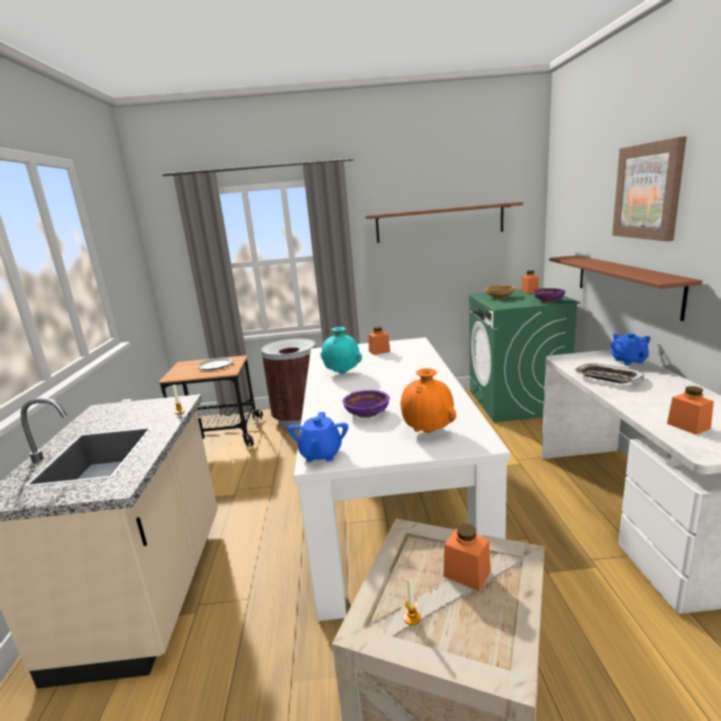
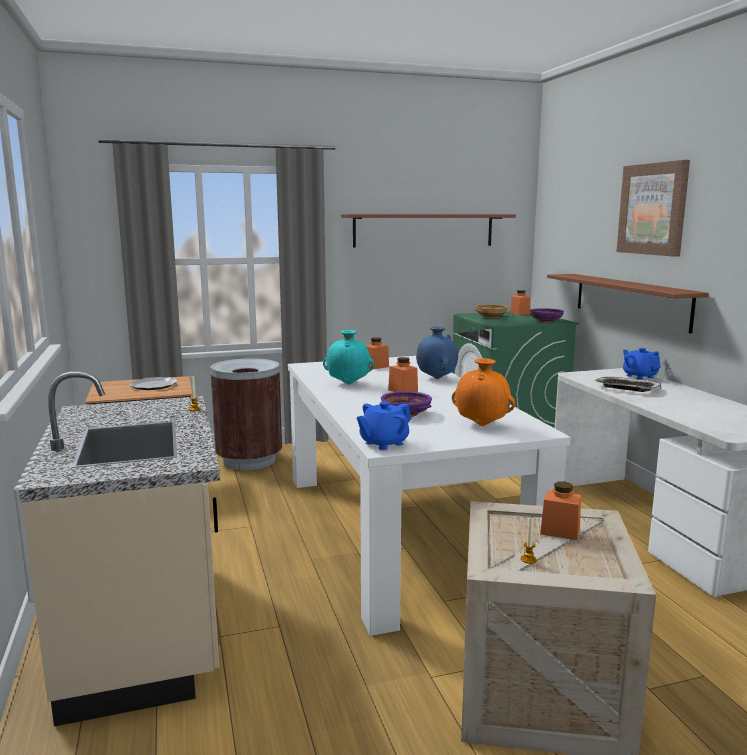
camera: 15 degrees left, 5 degrees down
(321, 454) = (383, 443): blue teapot -> blue teapot turned 60 degrees clockwise
(422, 366) = (436, 378): none -> blue vase
(688, 426) = (712, 419): orange jar -> orange jar (403, 391)

